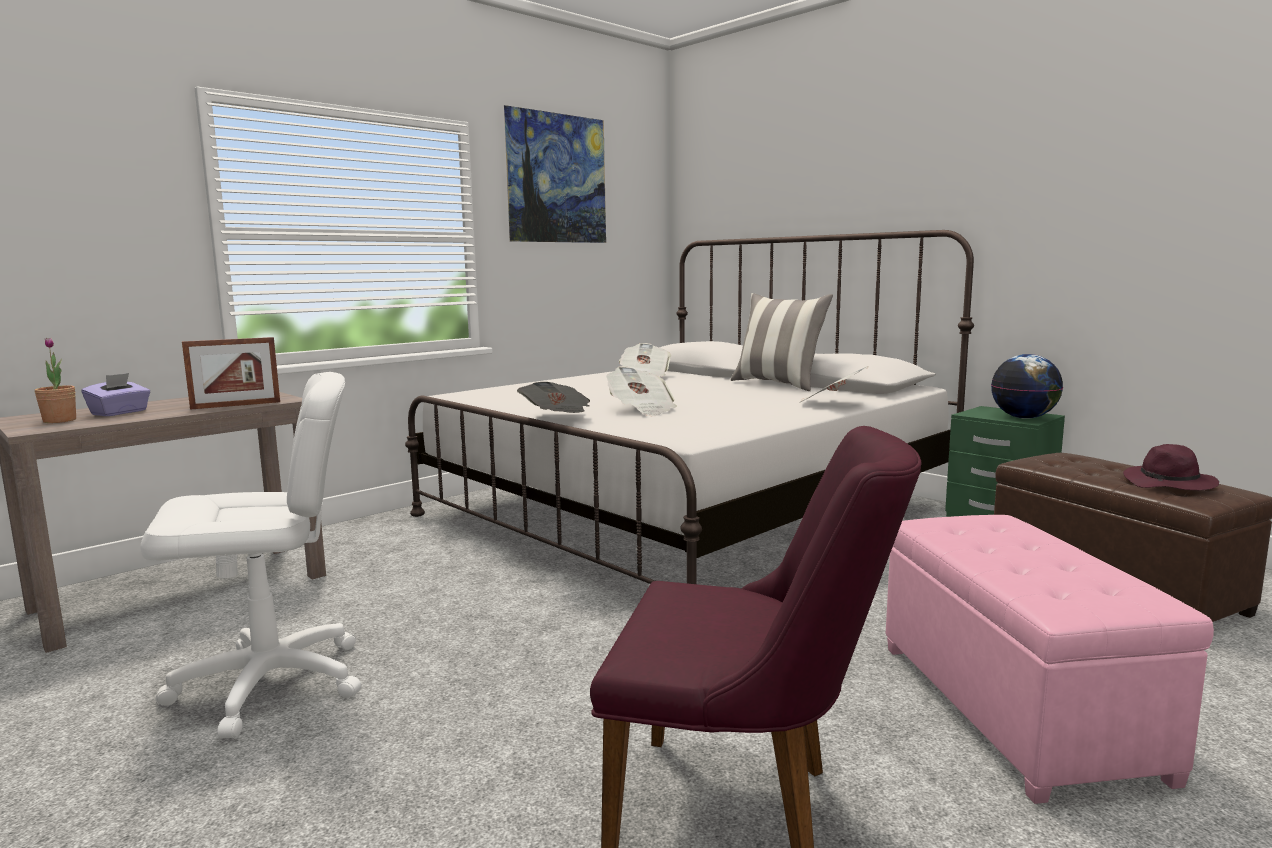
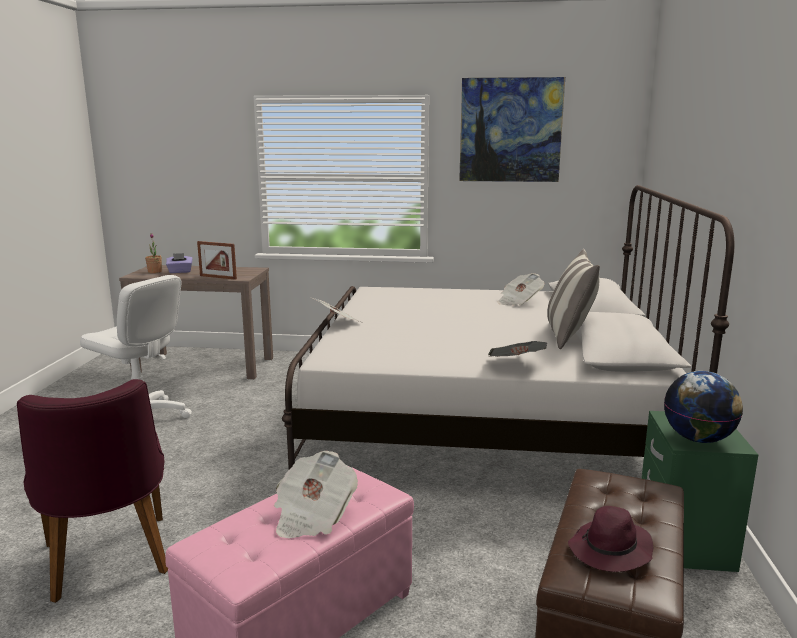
camera: 50 degrees right, 5 degrees up
(641, 410) = (395, 331): newspaper -> newspaper (312, 516)

